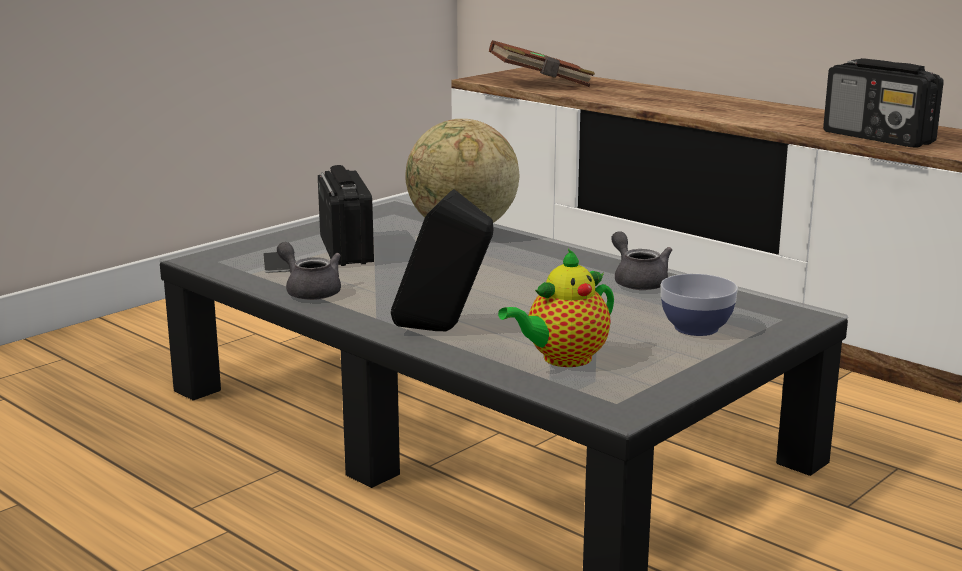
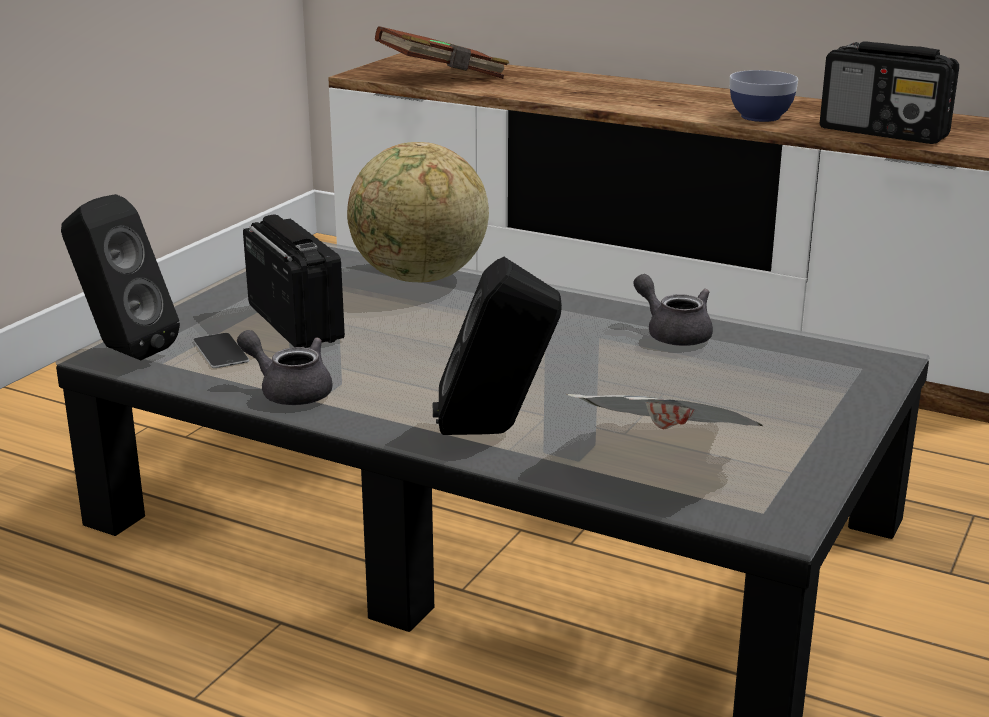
camera: 15 degrees left, 5 degrees up
(209, 256) = (122, 351): none -> black speaker
(562, 359) = (665, 458): teapot -> newspaper
(696, 328) = (783, 393): bowl -> bowl (760, 117)

